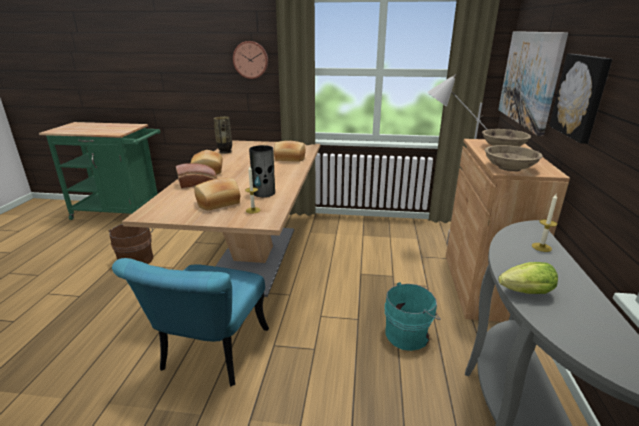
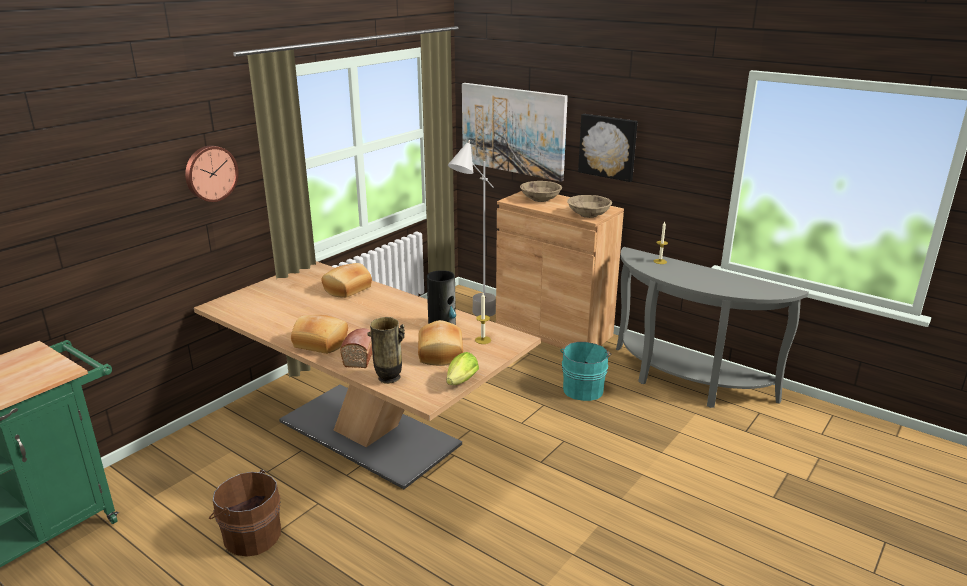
camera: 60 degrees left, 0 degrees up
(210, 357) = (526, 505): turquoise chair -> none
(225, 152) = (254, 319): vase -> vase (389, 378)
(523, 293) = (705, 287): lettuce -> lettuce (460, 383)

